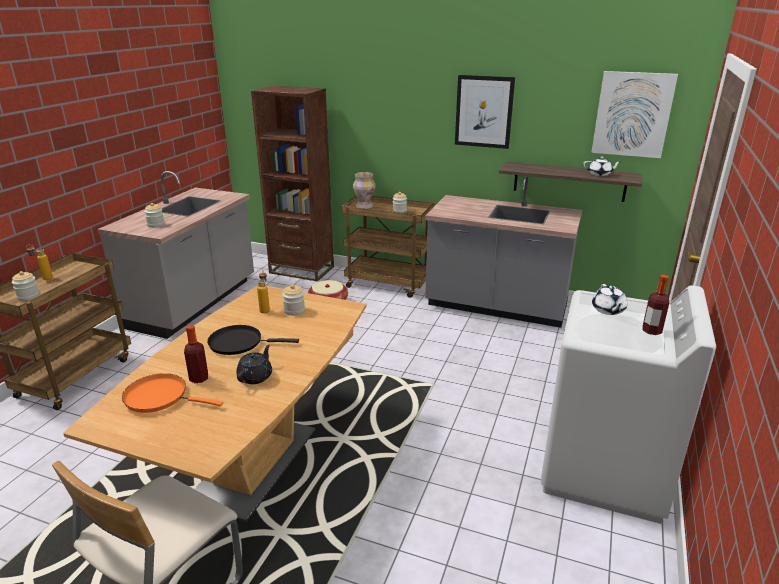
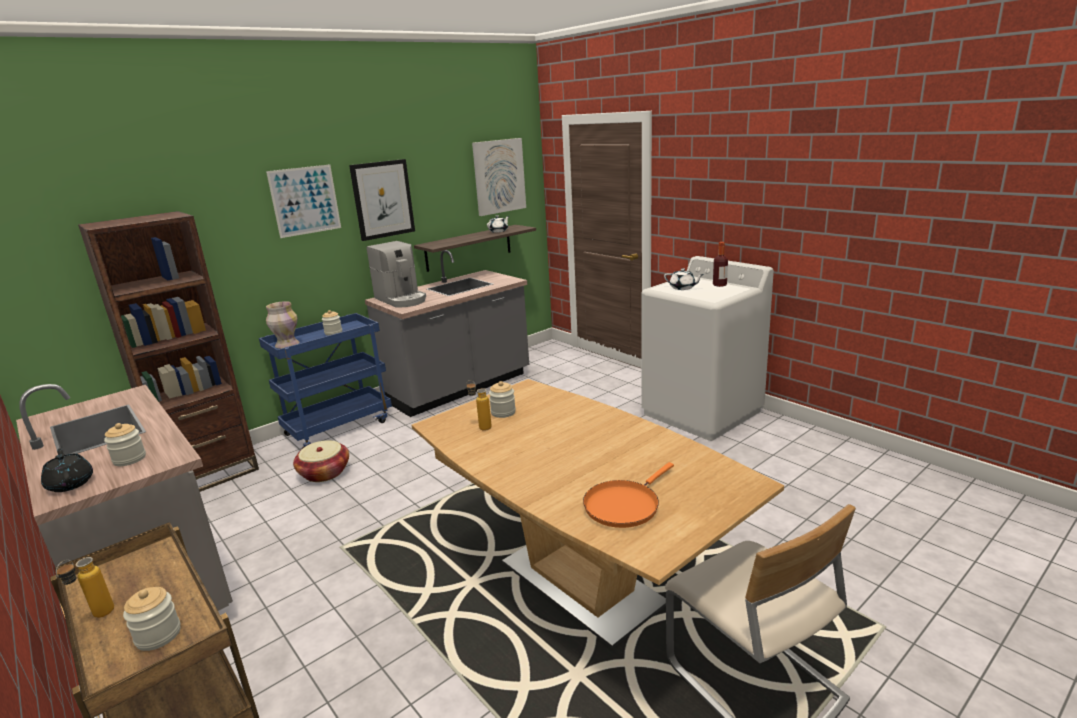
camera: 60 degrees left, 5 degrees down
(199, 378) = (602, 478): bottle -> none
(239, 343) = (545, 449): black frying pan -> none
(256, 376) = (623, 446): black teapot -> black teapot (71, 483)
(389, 284) = (339, 427): brown cart -> blue cart
(415, 98) = (305, 200): none -> picture
(458, 205) = (401, 299): none -> coffee machine

